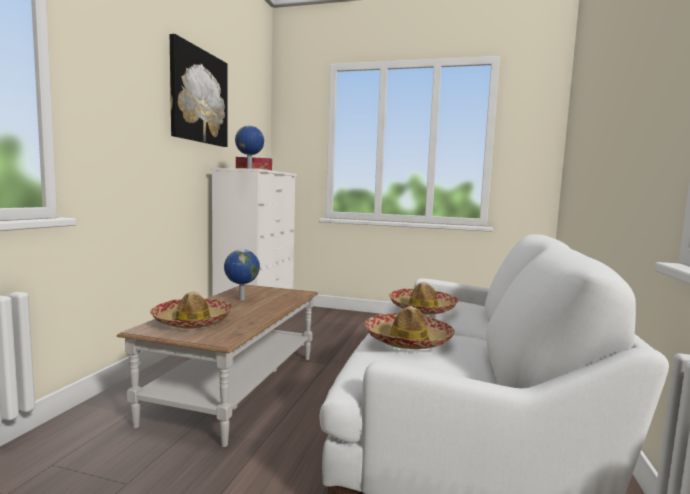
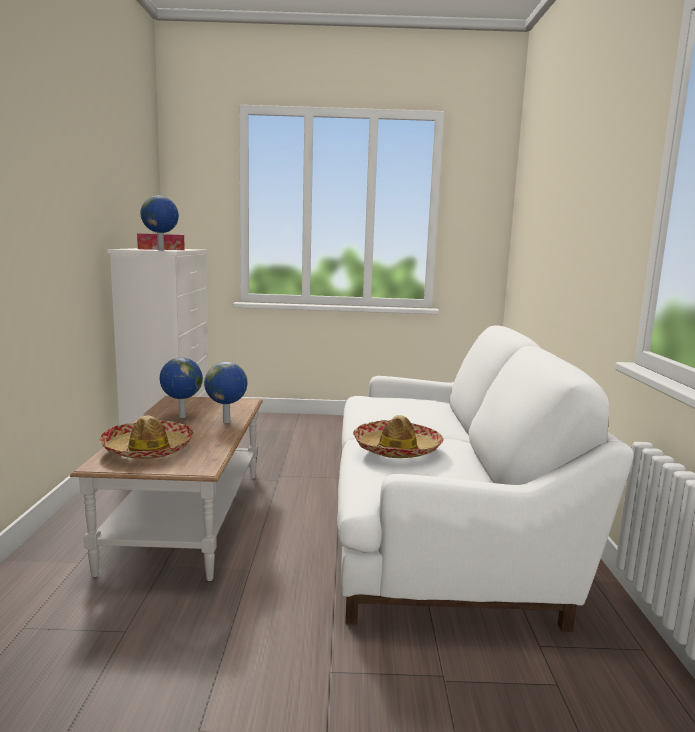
camera: 15 degrees left, 5 degrees up
(198, 96) = (89, 157): picture -> none
(274, 306) = (227, 422): none -> globe
(422, 308) = (391, 412): hat -> none

